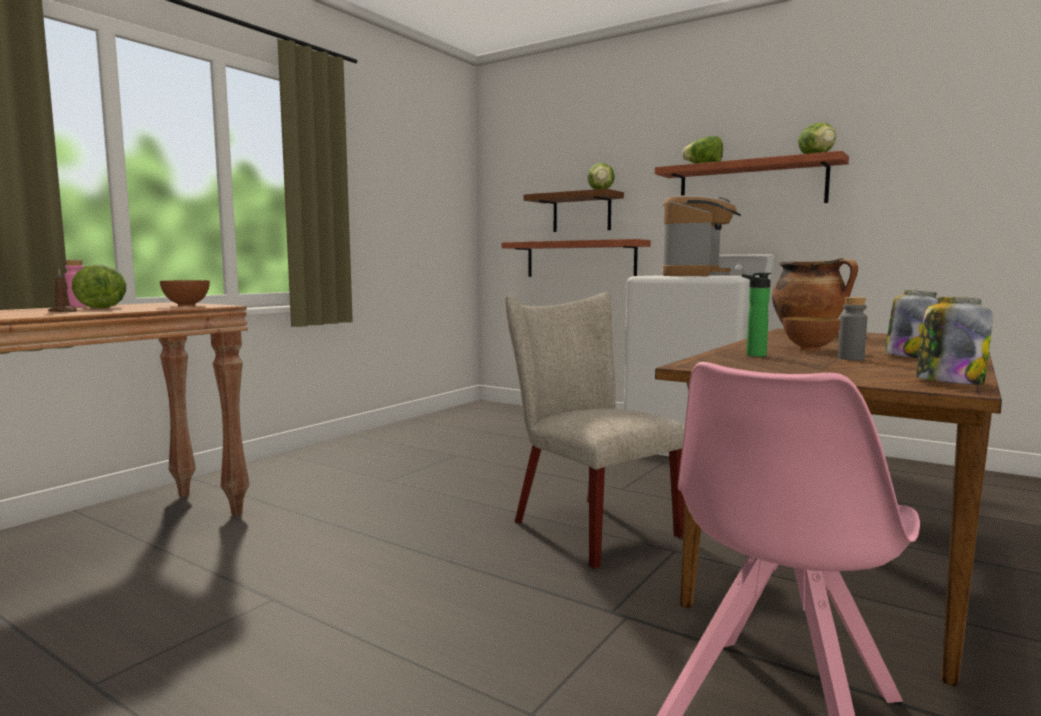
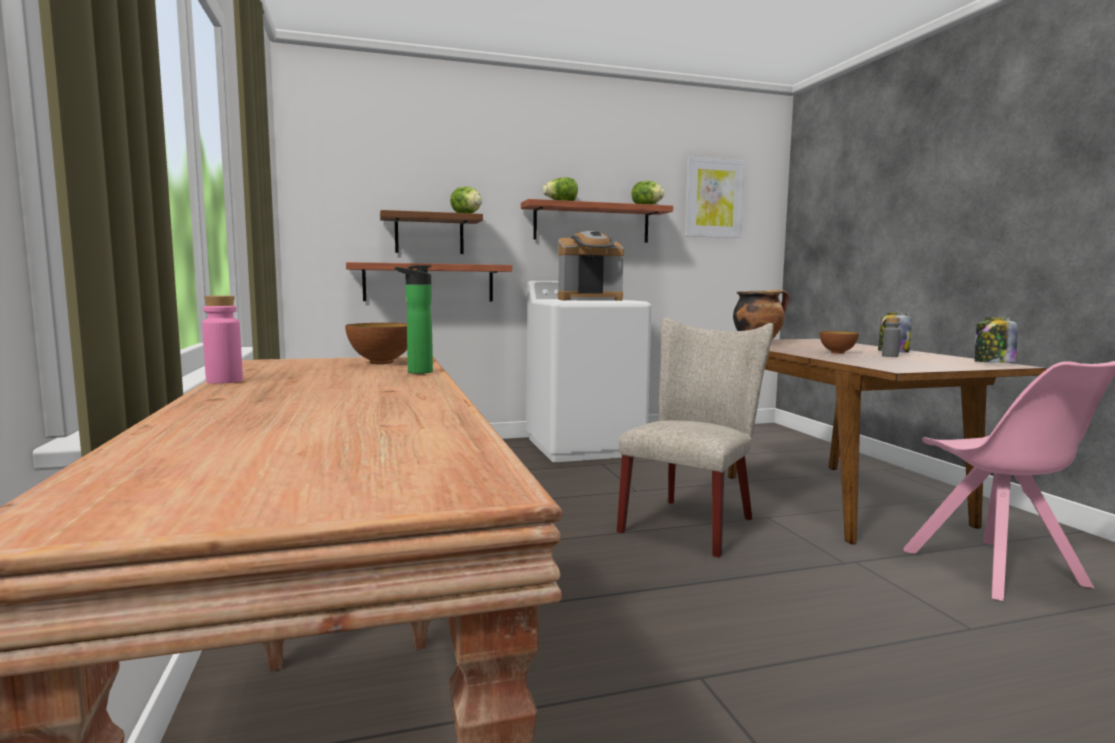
camera: 50 degrees left, 0 degrees up
(64, 311) = (374, 388): brown candle -> none
(104, 307) = (308, 377): lettuce -> none
(586, 526) = (692, 522): beige chair -> beige chair turned 120 degrees clockwise
(697, 275) = (590, 300): coffee machine -> coffee machine turned 105 degrees clockwise
(752, 355) = (856, 359): bottle -> bottle (416, 372)
(945, 129) = (713, 198): none -> picture

